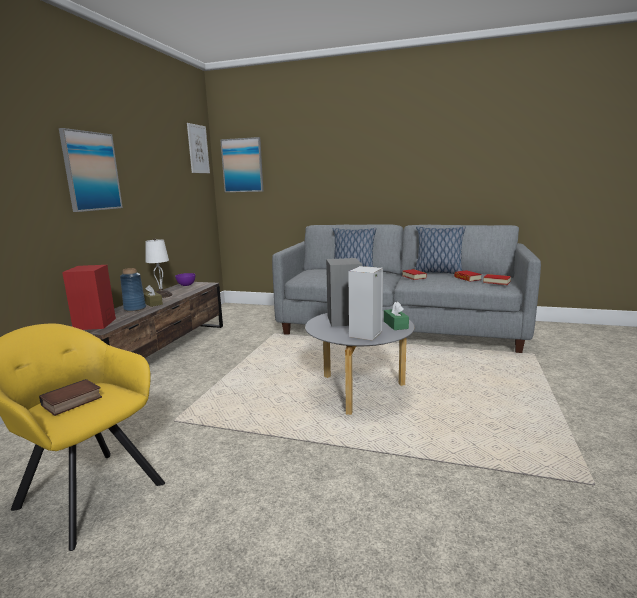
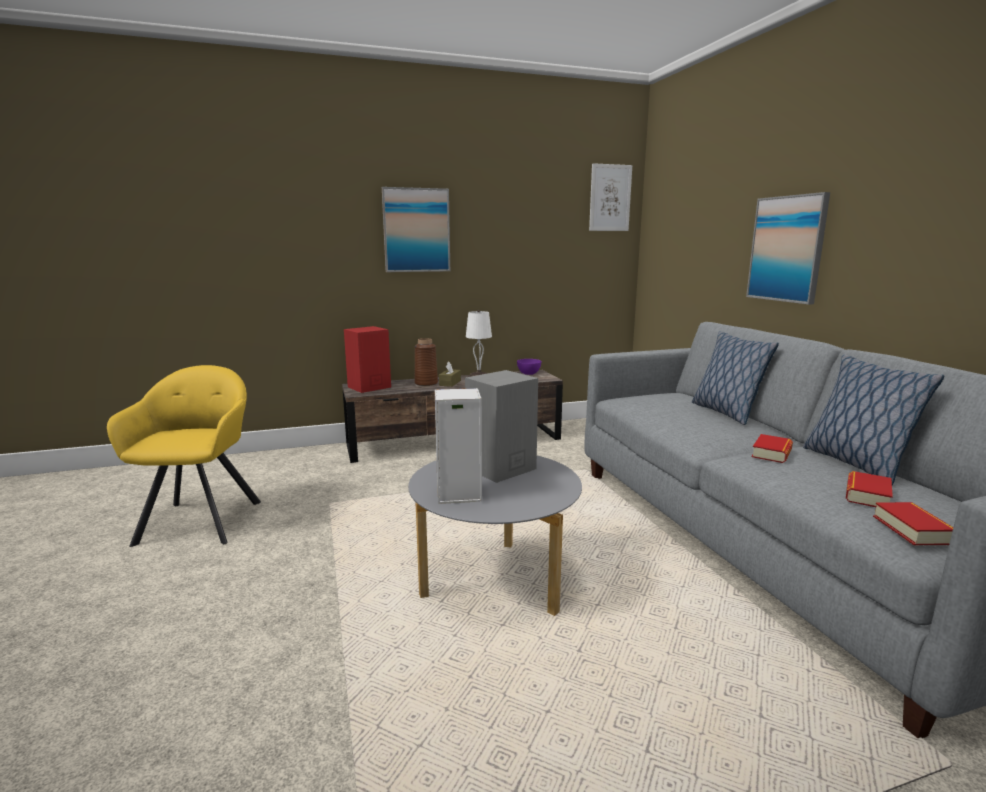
camera: 55 degrees right, 0 degrees up
(72, 402) = (178, 434): book -> none
(135, 308) = (426, 383): blue vase -> brown vase
(242, 165) = (667, 220): picture -> picture (787, 249)
(395, 325) = (524, 503): green tissue box -> none

